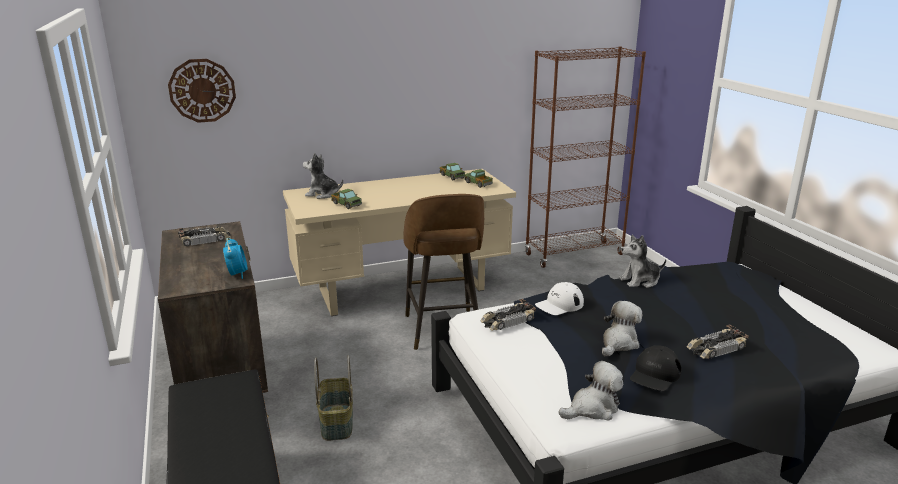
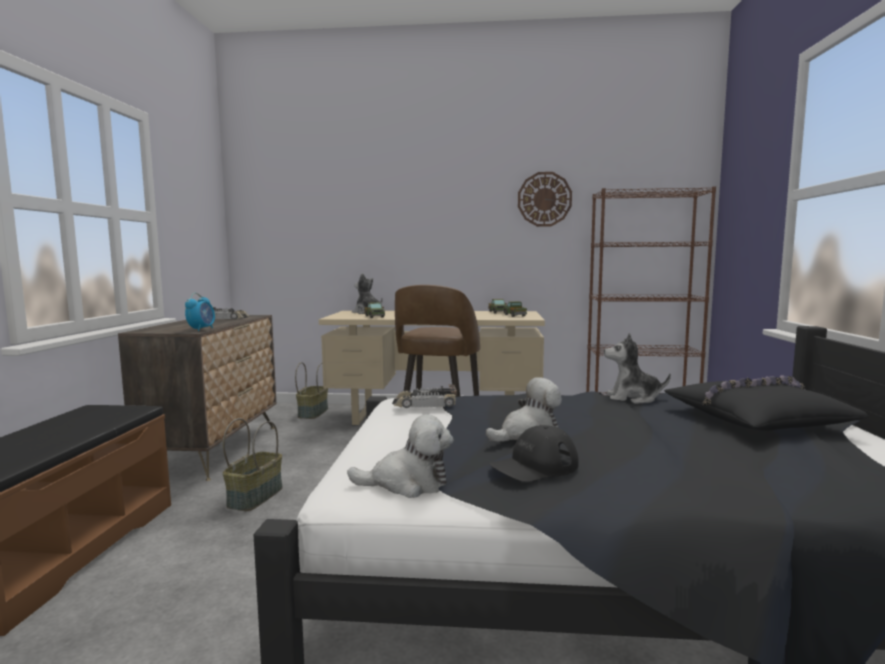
camera: 25 degrees right, 15 degrees down
(202, 90) = (286, 219): wall clock -> wall clock (544, 199)
(269, 307) = (312, 413): none -> basket
(559, 305) = (501, 401): white cap -> none
(715, 348) = (665, 458): toy car -> none
(730, 292) = (755, 419): none -> black pillow

